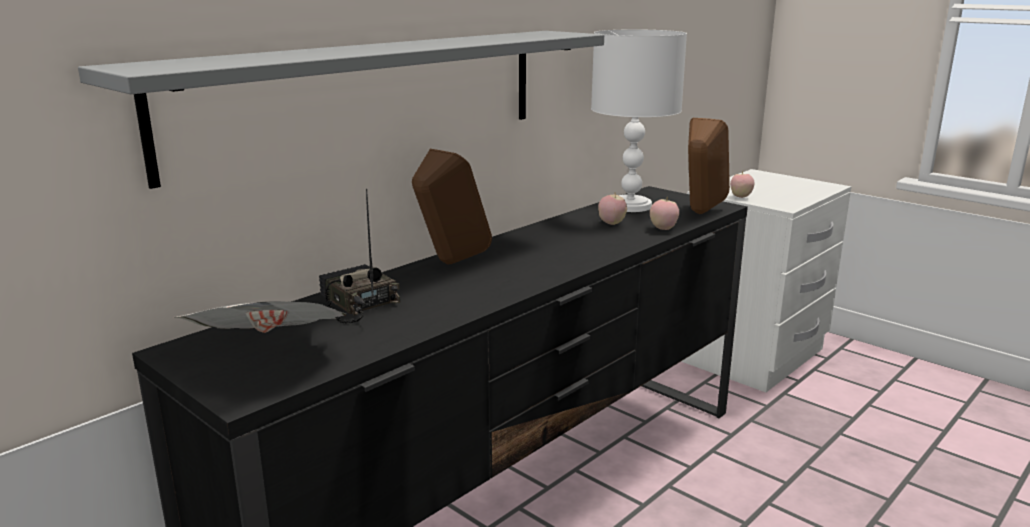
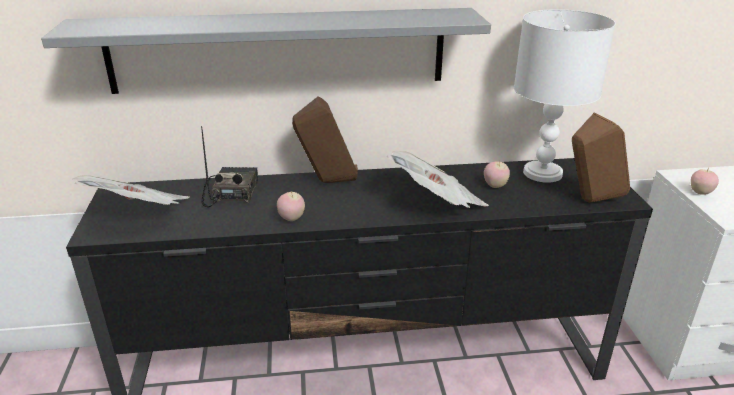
camera: 40 degrees right, 10 degrees up
(589, 248) = (437, 203): none -> newspaper
(663, 229) = (527, 206): apple -> apple (291, 218)

